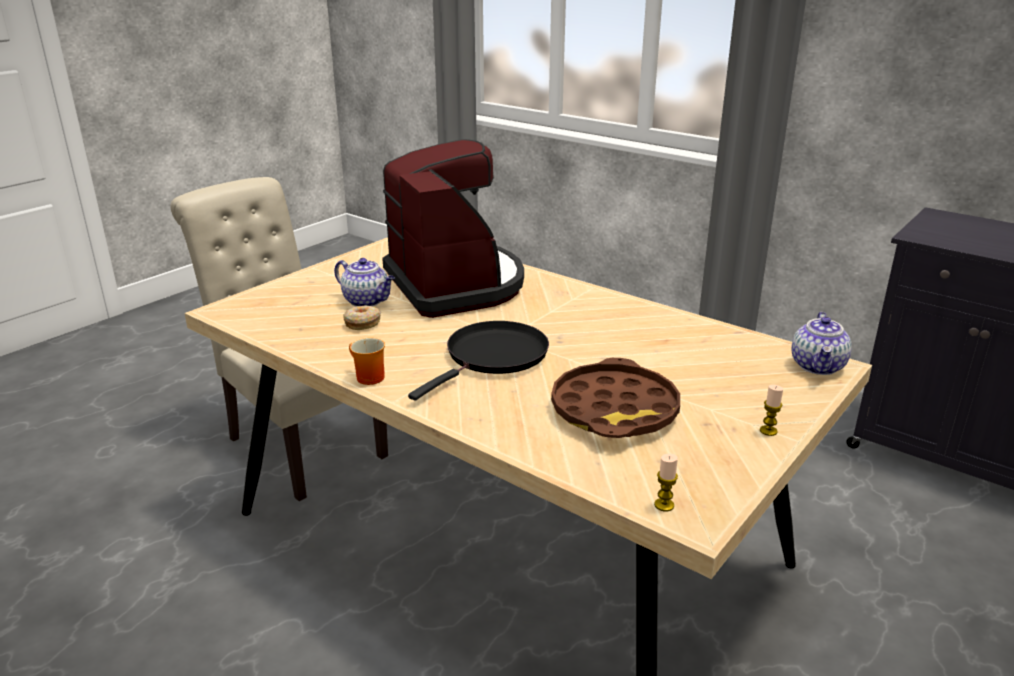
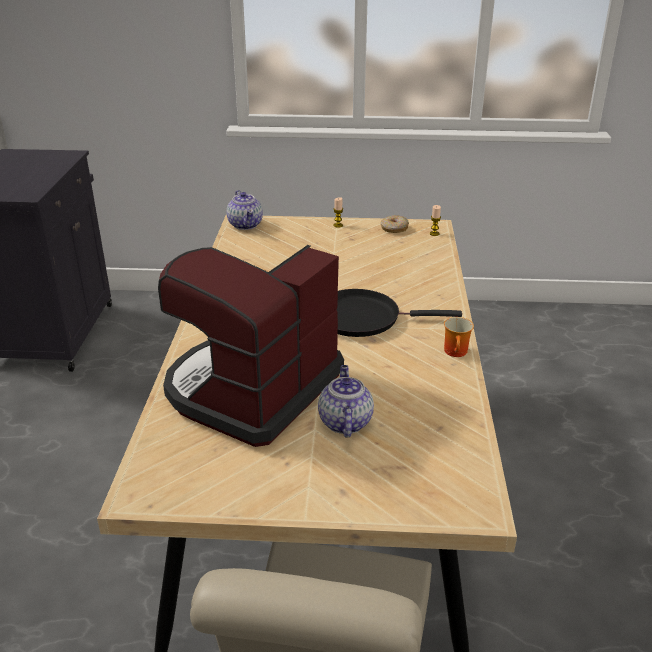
camera: 125 degrees left, 5 degrees up
(362, 323) = (388, 399): donut -> donut (394, 229)
(614, 410) = (372, 262): brown tray -> none
(818, 366) = (246, 225): teapot -> teapot turned 90 degrees clockwise

